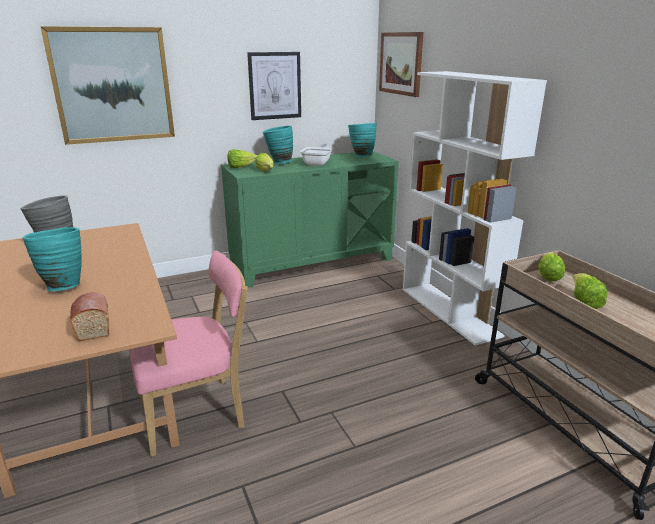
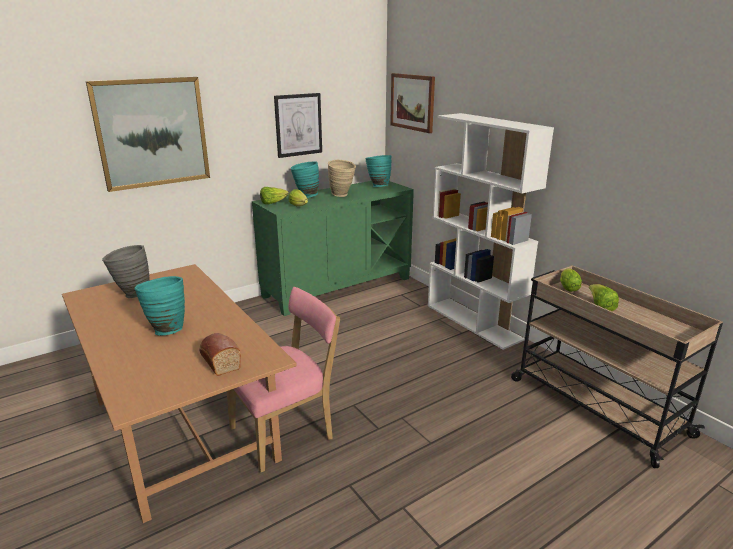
camera: 10 degrees left, 0 degrees up
(317, 163) = (342, 195): frying pan -> beige vase

